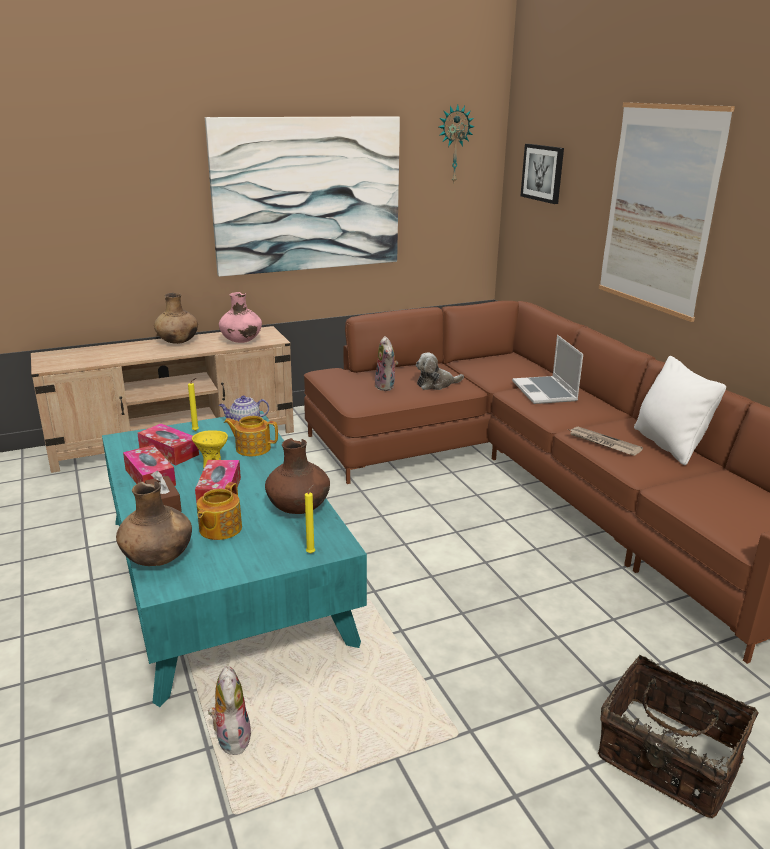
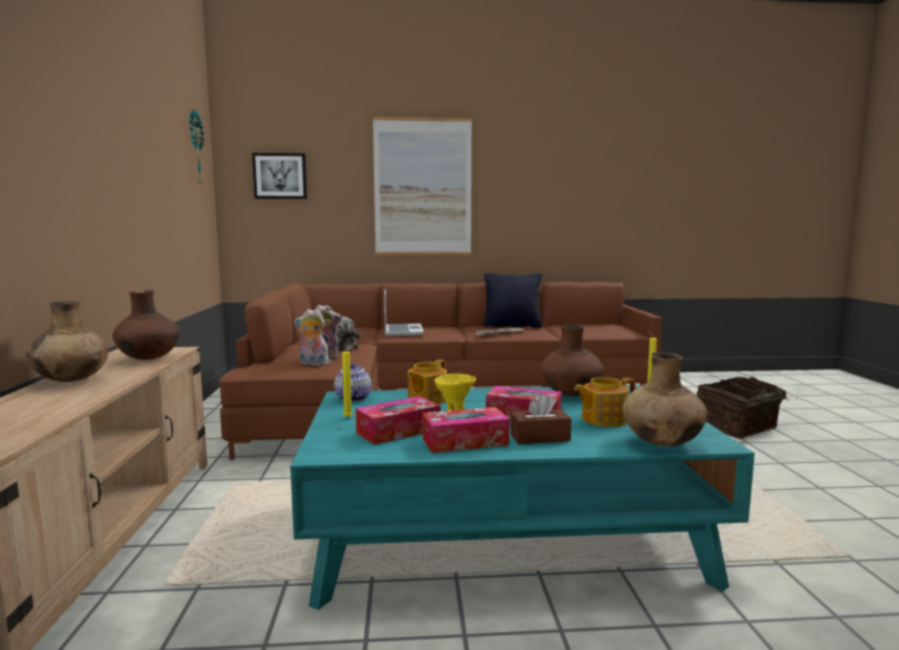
camera: 70 degrees left, 15 degrees down
(219, 529) = (603, 419): teapot -> teapot turned 120 degrees clockwise
(231, 737) = (761, 550): plush toy -> plush toy (312, 364)
(241, 341) = (149, 359): pink vase -> brown vase
(308, 195) = (125, 178): picture -> none
(545, 392) = (402, 331): laptop -> laptop turned 105 degrees counterclockwise
(668, 445) = (512, 326): white pillow -> black pillow

